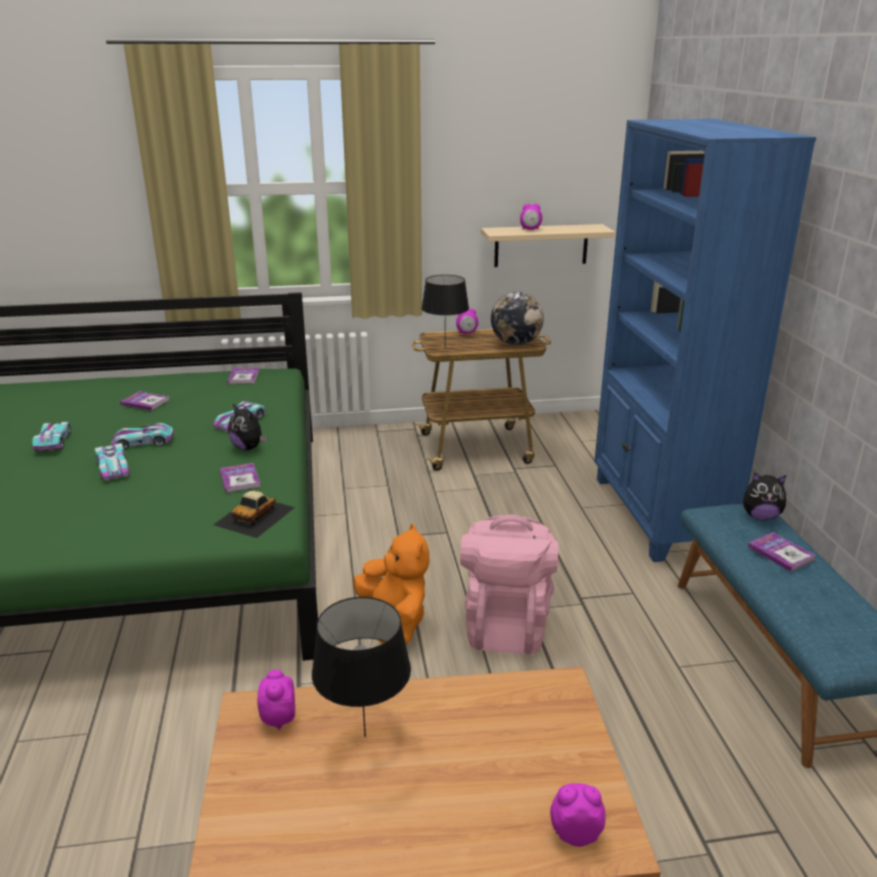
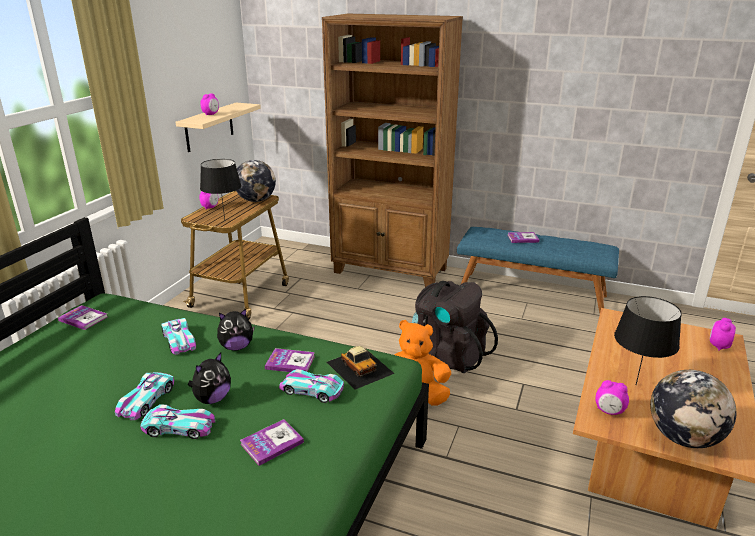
camera: 60 degrees left, 0 degrees up
(53, 441) = (53, 463): toy car -> toy car (311, 390)
(145, 402) = (47, 384): book -> book (272, 443)
(250, 804) = (683, 438): none -> globe
(506, 624) = (448, 355): pink backpack -> black backpack
(658, 515) = (391, 271): blue bookcase -> brown bookcase
(760, 516) = (487, 230): plush toy -> plush toy (212, 399)

